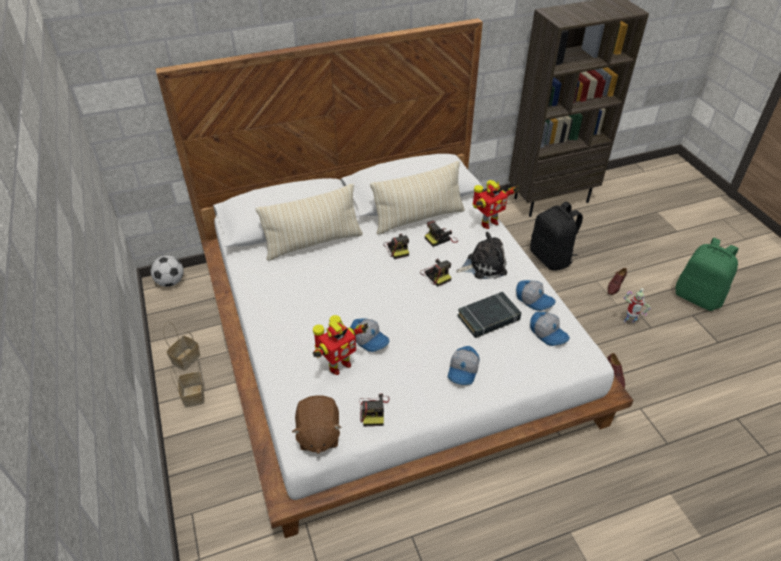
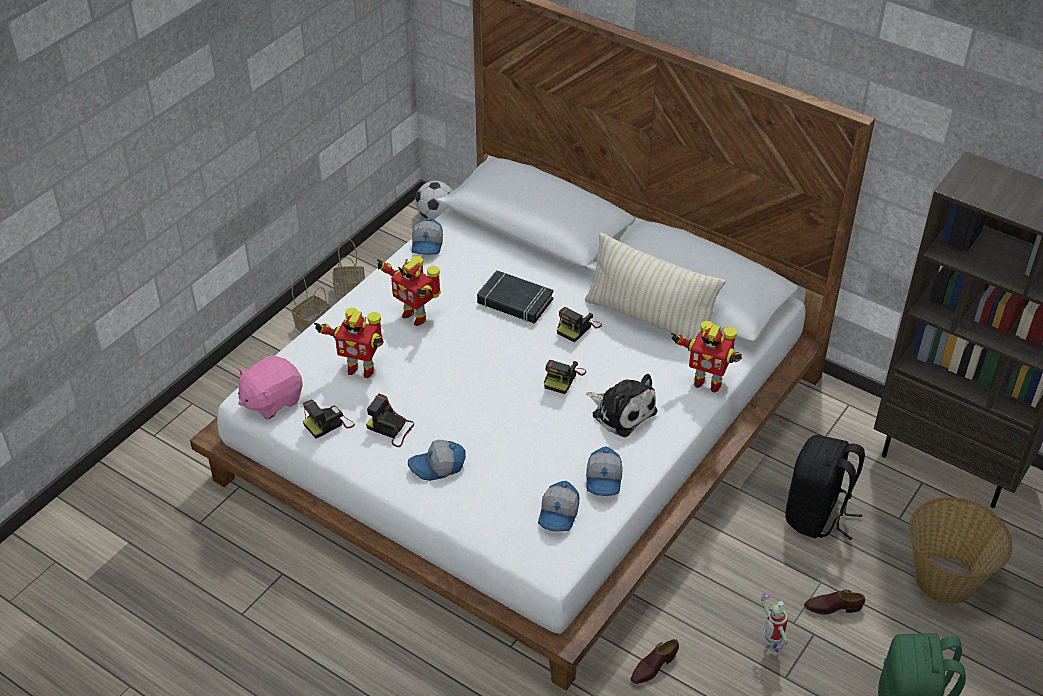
camera: 55 degrees right, 0 degrees up
(312, 313) = (415, 315): none -> toy robot
(313, 243) = (520, 260): beige pillow -> none
(318, 434) = (271, 400): brown plush toy -> pink plush toy
(370, 339) = (416, 373): cap -> cap (428, 245)
(441, 238) = (632, 354): camera -> camera (391, 429)
(489, 318) = (535, 453): black book -> black book (514, 301)
(621, 240) = (945, 579): none -> basket

